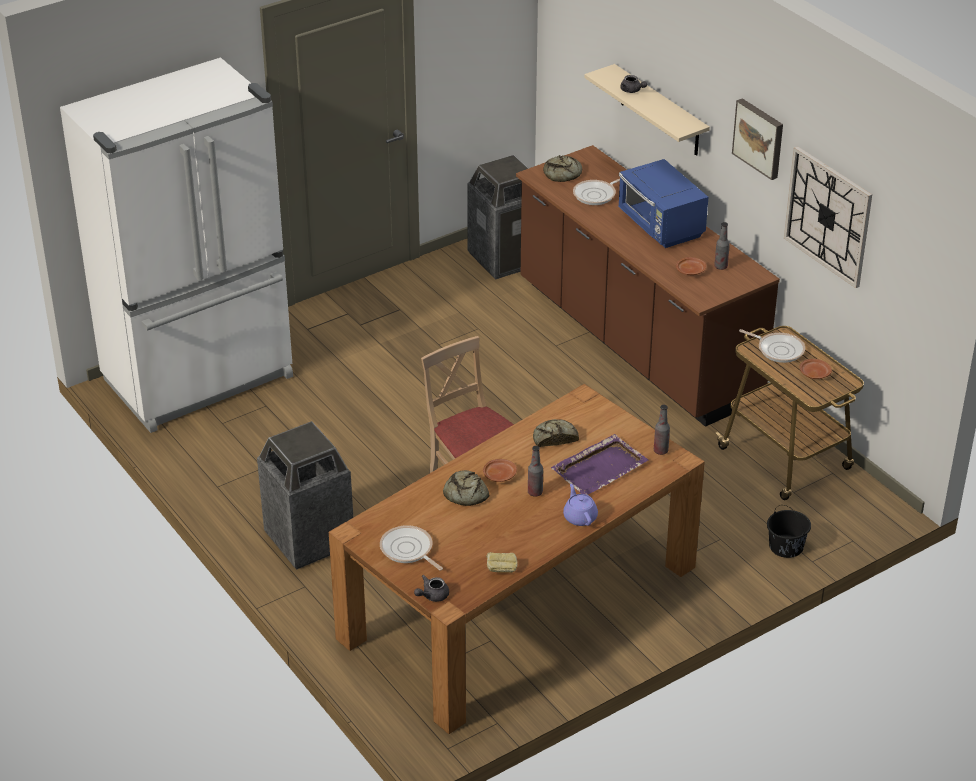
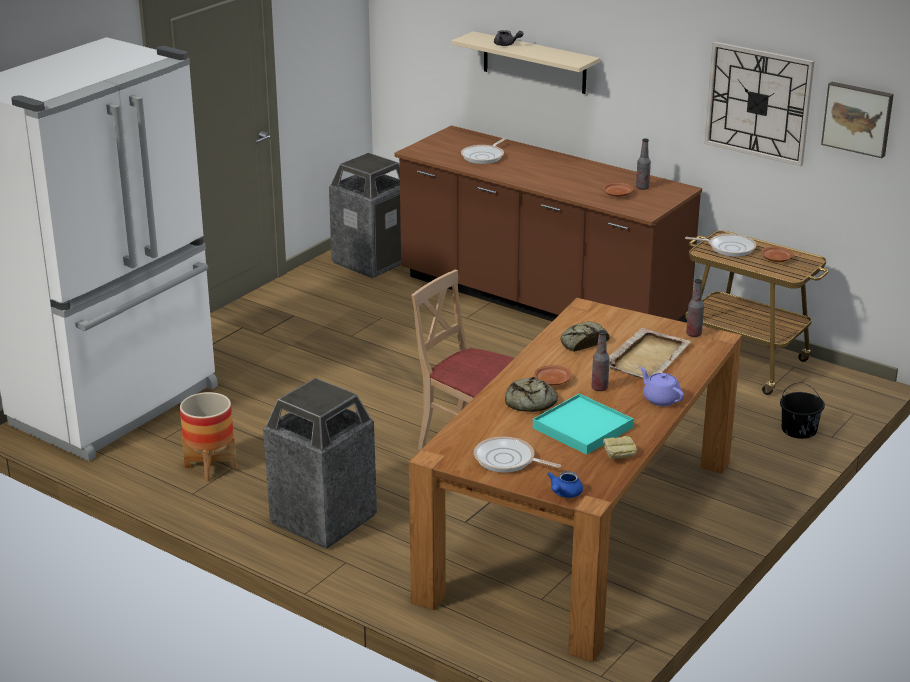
camera: 20 degrees left, 10 degrees down
(245, 463) = (211, 467): none -> planter
(432, 595) = (564, 493): grey teapot -> blue teapot
(492, 532) = (583, 428): none -> turquoise tray
(563, 174) = (440, 147): bread -> none
(600, 467) = (647, 357): purple tray -> beige tray
(660, 226) = (563, 169): blue microwave -> none
(759, 138) = (665, 48): picture -> picture (858, 118)

